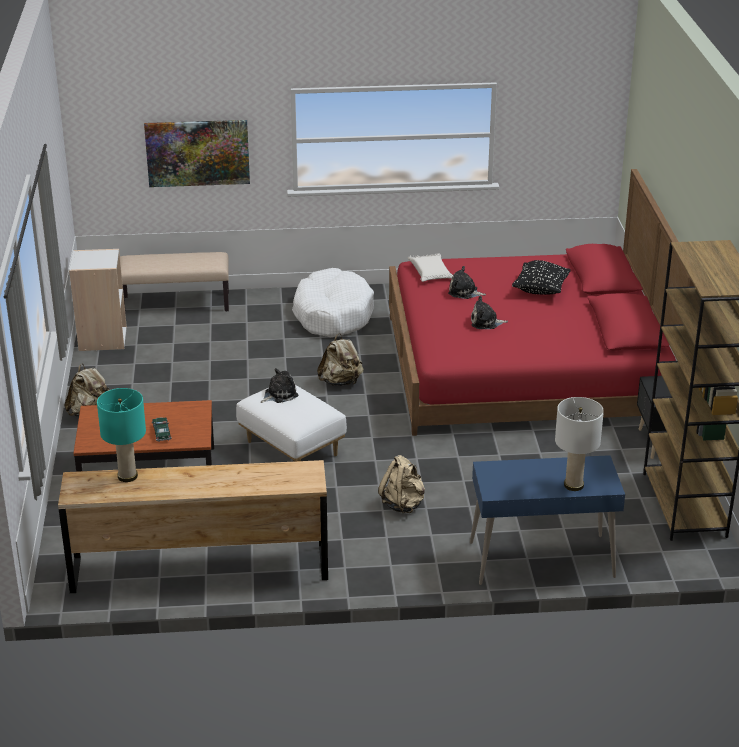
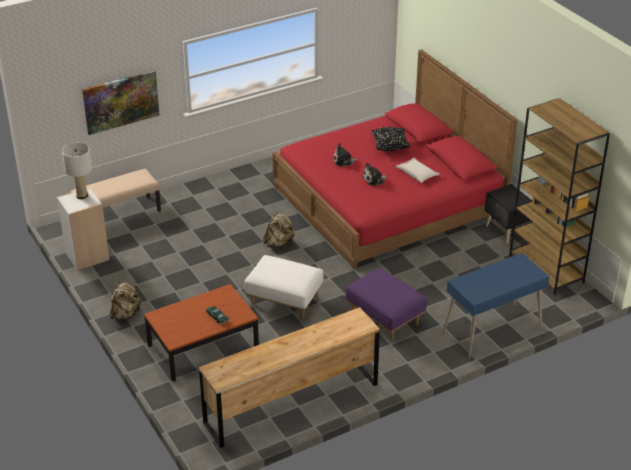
camera: 25 degrees left, 5 degrees up
(127, 476) = (244, 356): turquoise table lamp -> none
(279, 394) = (271, 266): plush toy -> none
(333, 314) = (235, 195): white dog bed -> none
(403, 504) = (384, 319): beige backpack -> purple ottoman
(430, 271) = (309, 150): white pillow -> white pillow (417, 173)
(574, 485) = (517, 279): white table lamp -> white table lamp (82, 195)

